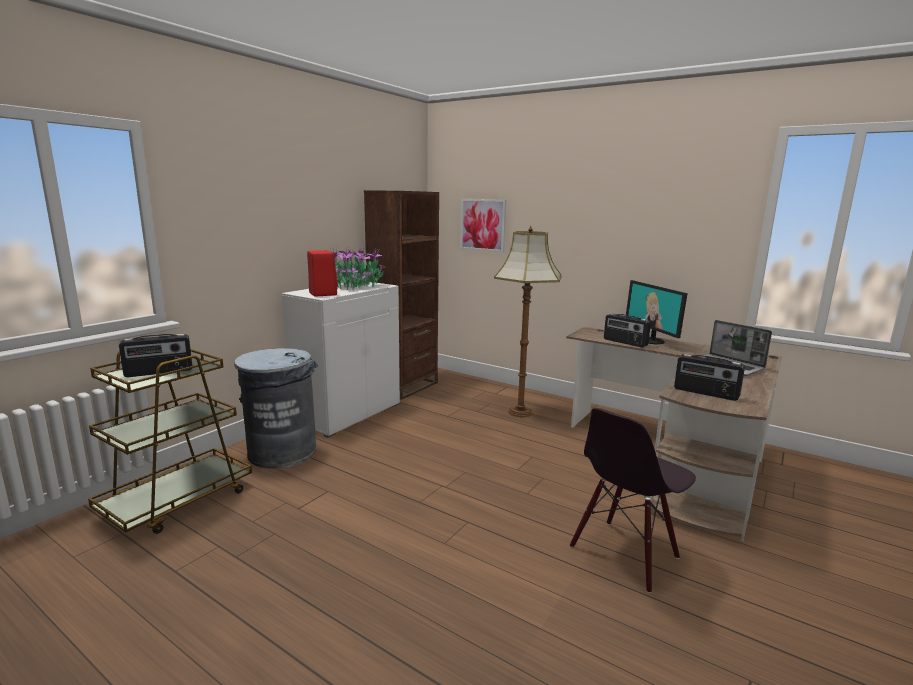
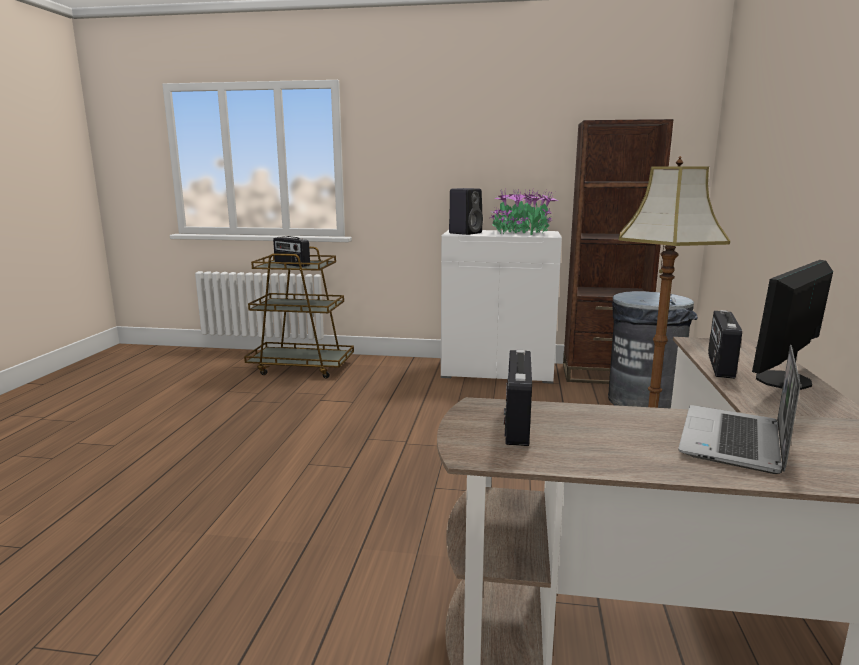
camera: 65 degrees right, 0 degrees up
(282, 452) = (397, 371): grey trash can -> grey trash can (643, 401)
(322, 294) = (465, 233): red speaker -> black speaker
(483, 225) = (745, 166): picture -> none
(624, 553) = (352, 572): black chair -> none

